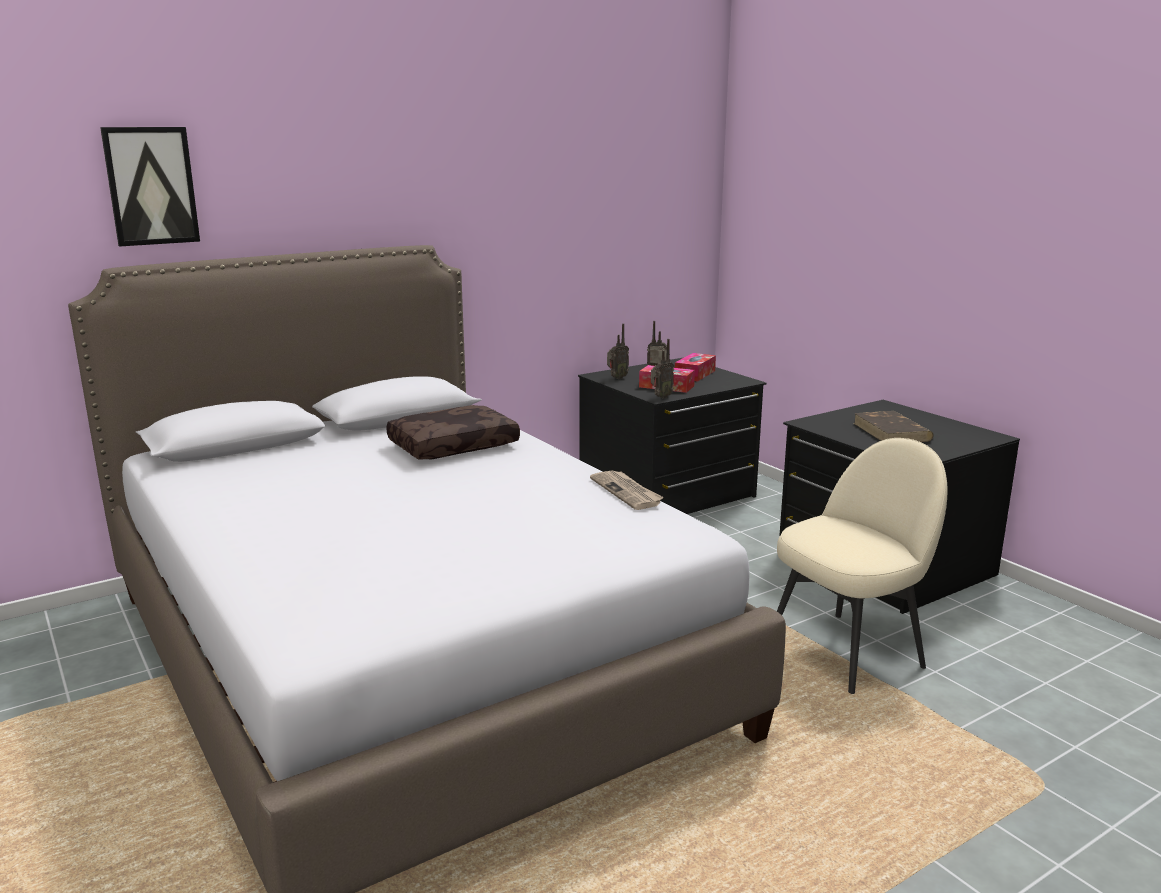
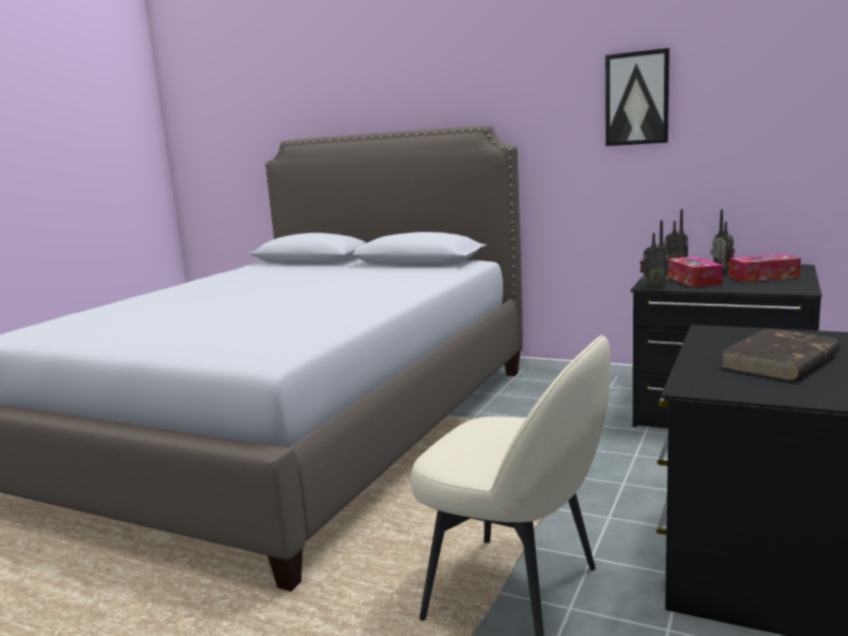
camera: 60 degrees right, 5 degrees down
(151, 186) = (317, 88): picture -> picture (637, 98)
(453, 445) = (380, 279): brown pillow -> none
(627, 492) = (341, 323): newspaper -> none

